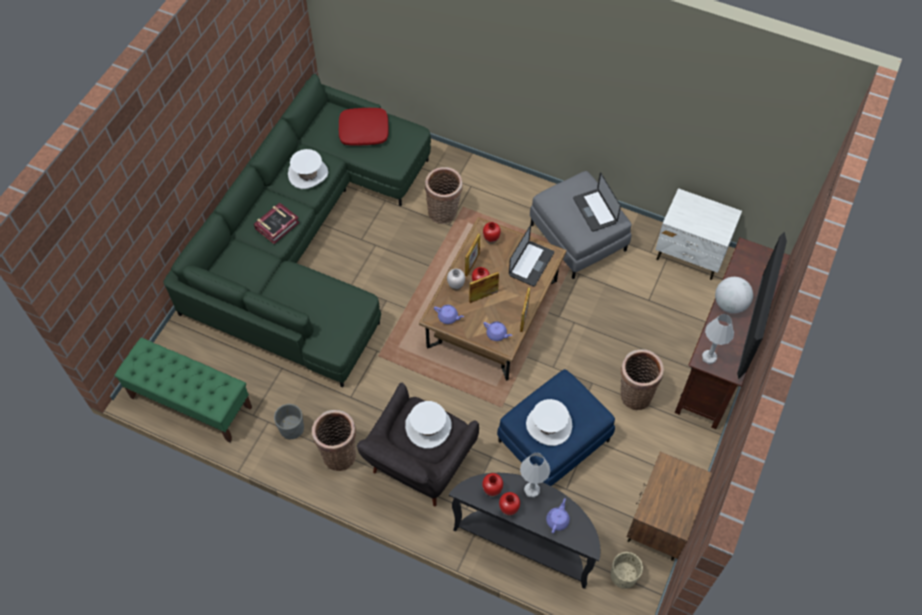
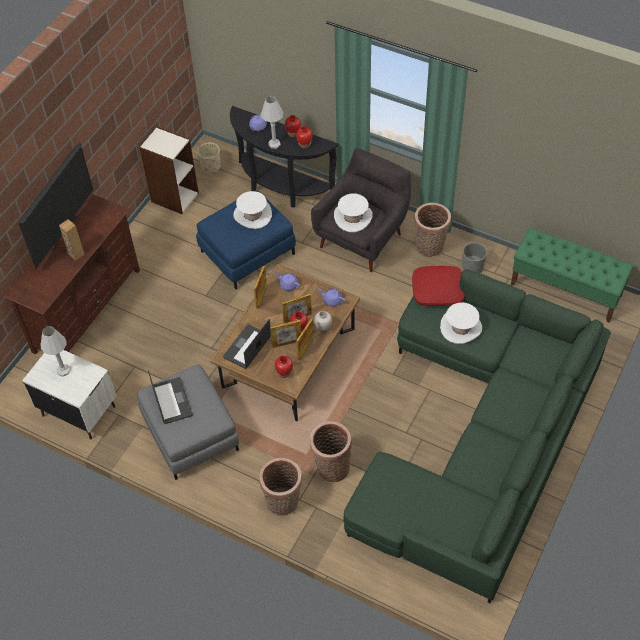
camera: 175 degrees left, 5 degrees down
(277, 225) = (508, 395): book -> none
(308, 174) = (482, 454): white hat -> white hat (461, 327)
(364, 131) = (422, 511): red pillow -> red pillow (438, 290)
(492, 269) = (286, 343): none -> picture frame
(634, 394) = (170, 286): basket -> basket (283, 503)
(660, 522) = (174, 197): brown nightstand -> bookcase
(709, 357) = (110, 213): white table lamp -> white table lamp (63, 370)
(730, 304) = (76, 254): globe -> brown speaker

